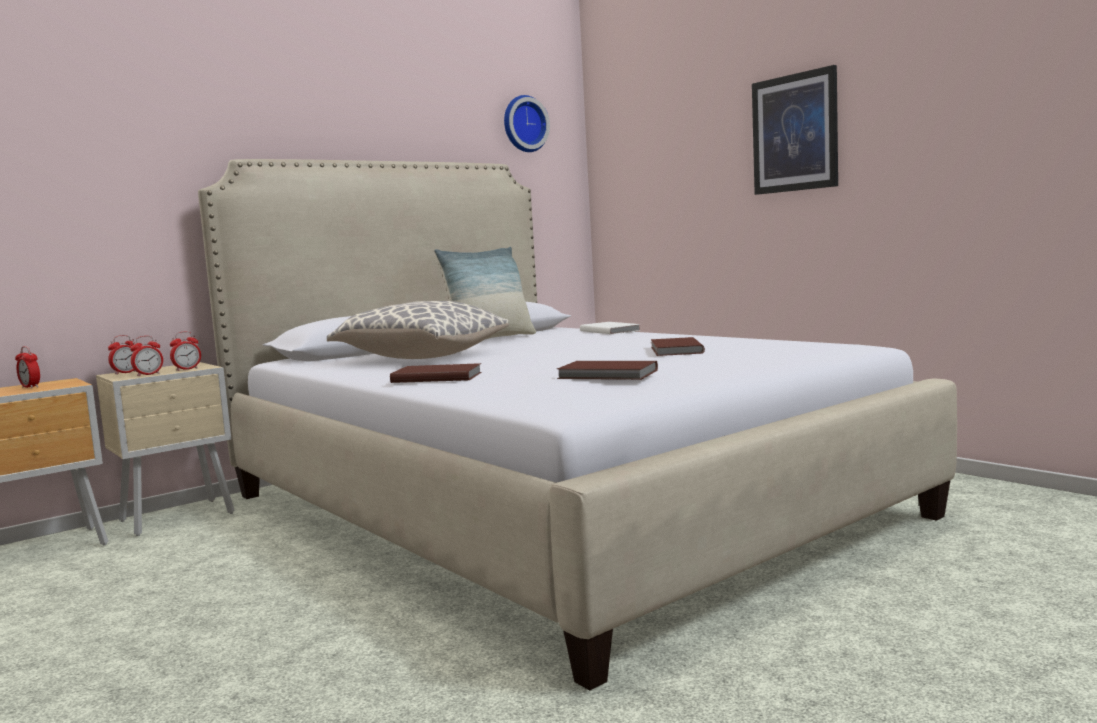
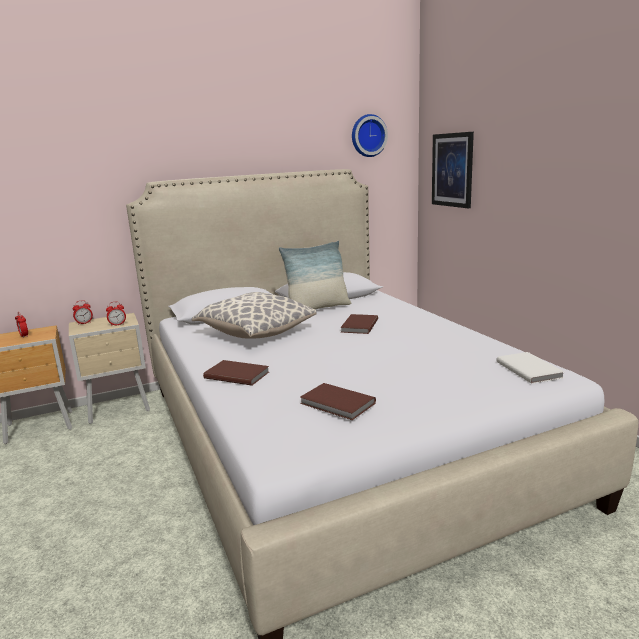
camera: 15 degrees right, 10 degrees up
(148, 374) = (92, 329): alarm clock -> none
(610, 330) = (404, 306): white book -> white book (529, 369)
(674, 350) = (421, 356): brown book -> brown book (358, 326)
(795, 133) = (562, 165): picture -> picture (452, 170)

